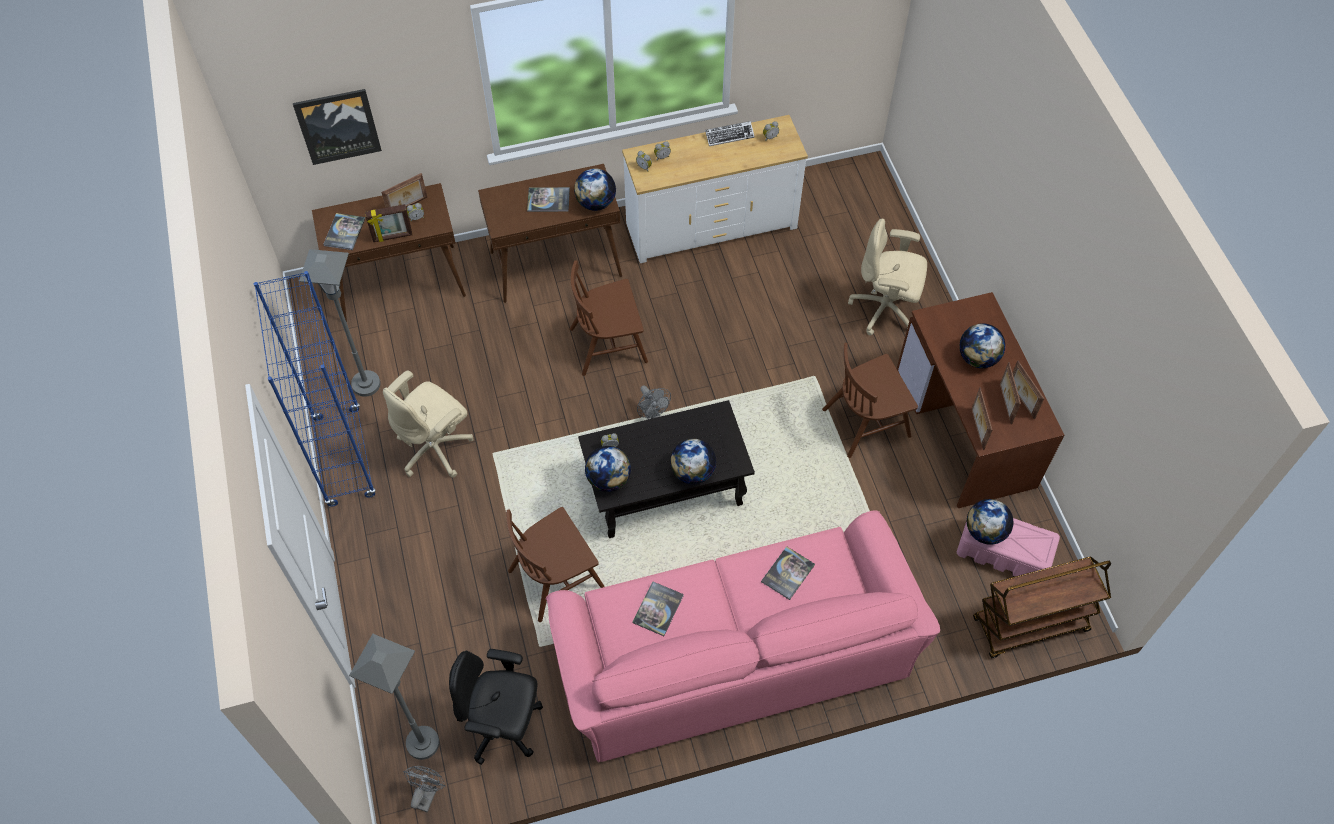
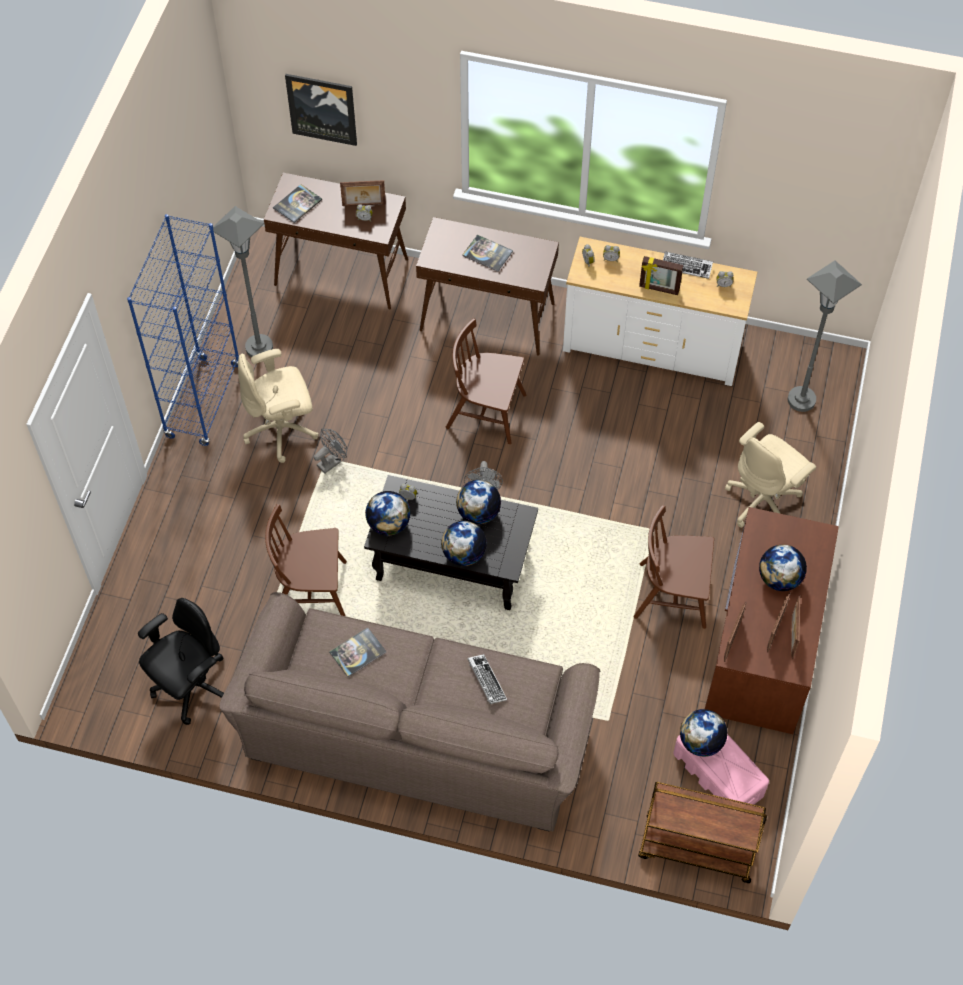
camera: 30 degrees right, 0 degrees up
(392, 237) = (334, 226): picture frame -> picture frame (659, 289)
(423, 743) = (121, 667): grey floor lamp -> grey floor lamp (801, 400)
(427, 793) = (100, 708): grey fan -> grey fan (332, 461)
(502, 725) = (191, 687): black office chair -> black office chair turned 90 degrees clockwise
(595, 203) = (527, 275): globe -> globe (478, 513)
(733, 653) = (417, 730): pink sofa -> brown sofa
(788, 573) = (486, 681): book -> keyboard
(885, 309) = (764, 501): beige office chair -> beige office chair turned 90 degrees counterclockwise

